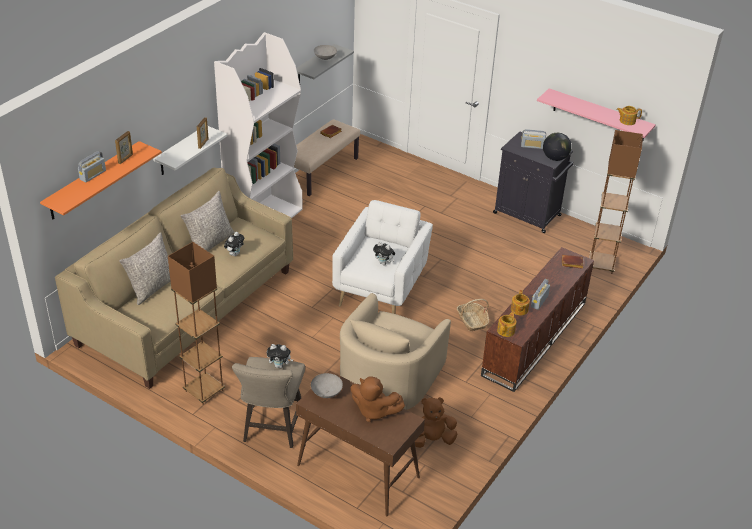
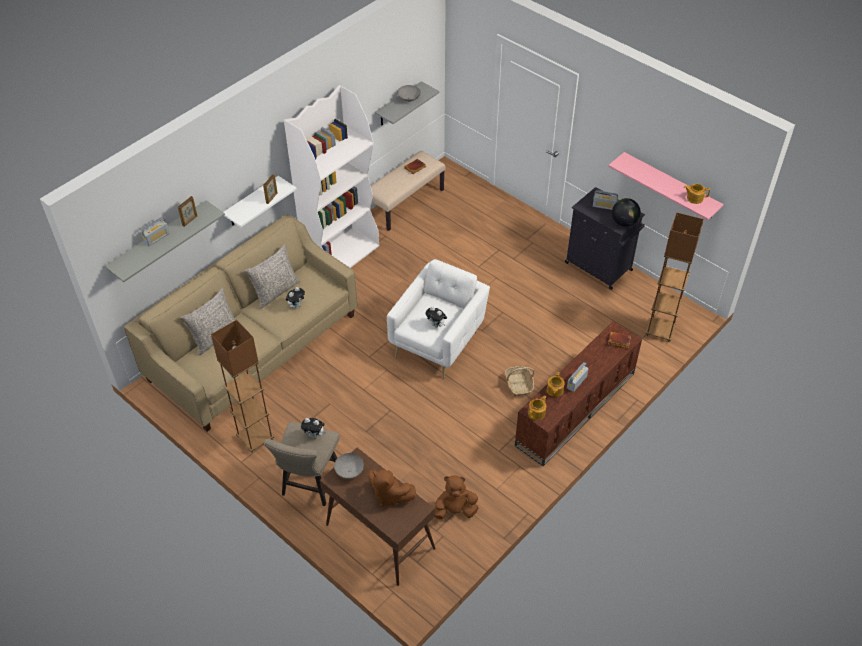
camera: 10 degrees right, 10 degrees up
(93, 181) = (159, 240): orange shelf -> grey shelf
(388, 377) = (426, 439): beige armchair -> none

